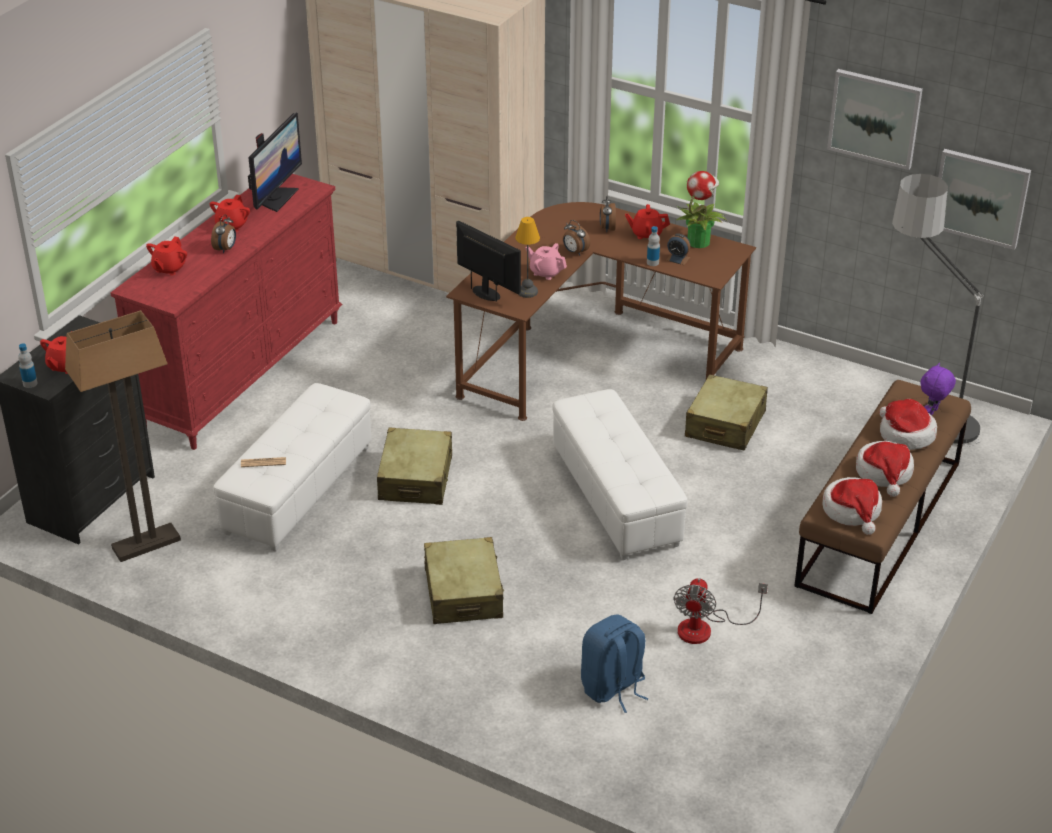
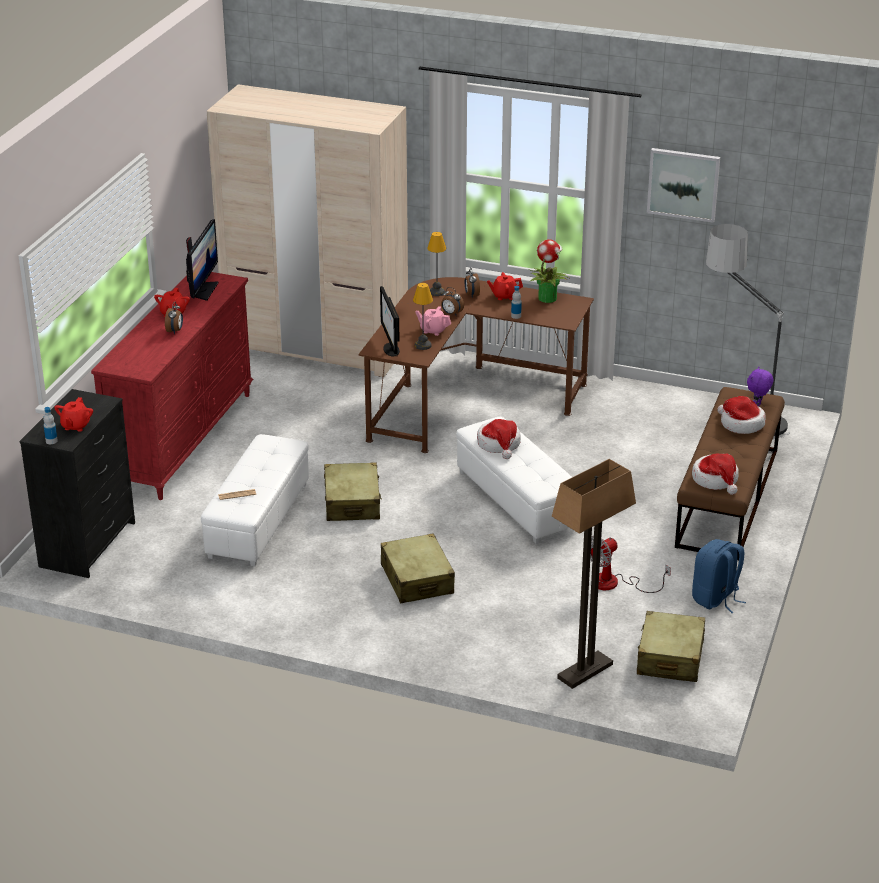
camera: 10 degrees left, 5 degrees down
(146, 544) = (145, 572): floor lamp -> floor lamp (585, 671)
(169, 268) = (133, 349): red teapot -> none
(487, 293) = (391, 349): monitor -> monitor turned 135 degrees counterclockwise
(565, 221) = (436, 292): none -> table lamp
(613, 688) = (555, 632): blue backpack -> blue backpack (716, 599)
(678, 259) = (535, 311): alarm clock -> none
(705, 628) = (615, 583): fan -> fan turned 45 degrees clockwise
(725, 425) = (588, 440): beige suitcase -> beige suitcase (670, 658)
(884, 473) = (732, 452): hat -> hat (499, 444)
(980, 197) = (771, 239): picture -> none

